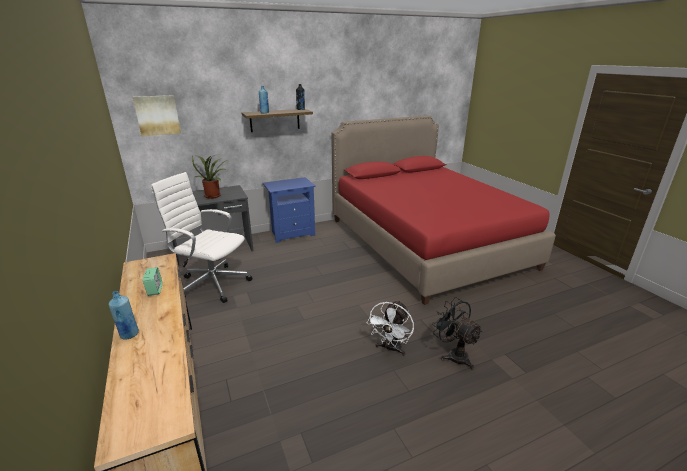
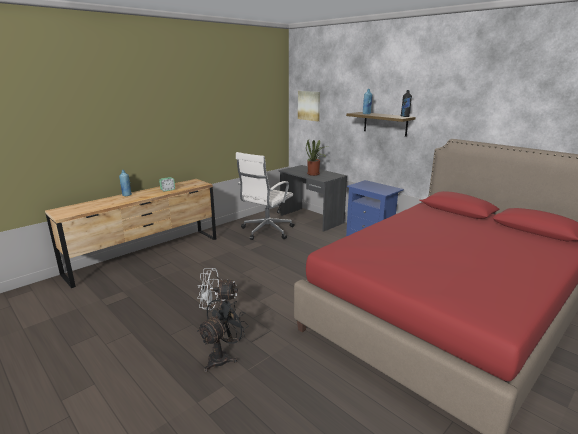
camera: 70 degrees right, 5 degrees down
(212, 283) = (266, 231): white office chair -> white office chair turned 150 degrees counterclockwise

